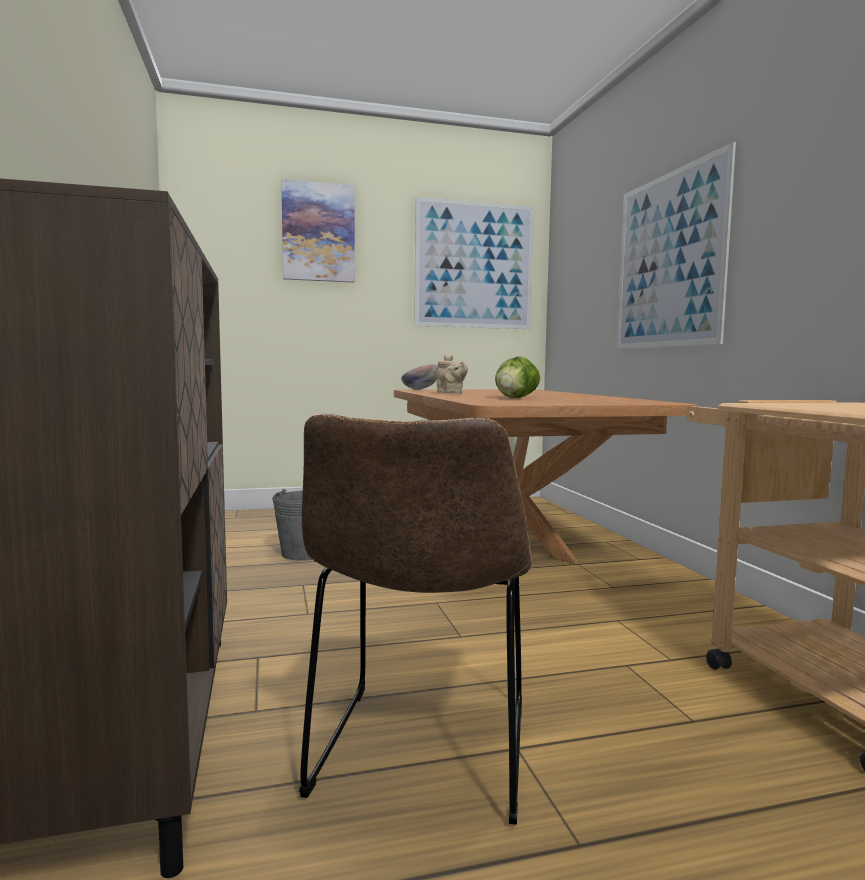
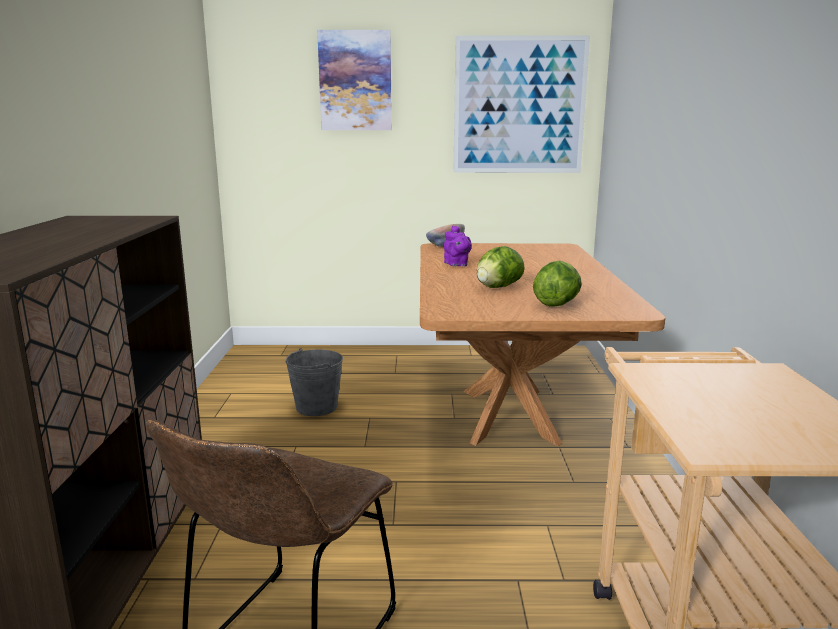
camera: 15 degrees right, 10 degrees up
(451, 393) = (456, 265): beige teapot -> purple teapot
(589, 401) = (556, 304): none -> lettuce
(668, 260) = (683, 138): picture -> none

